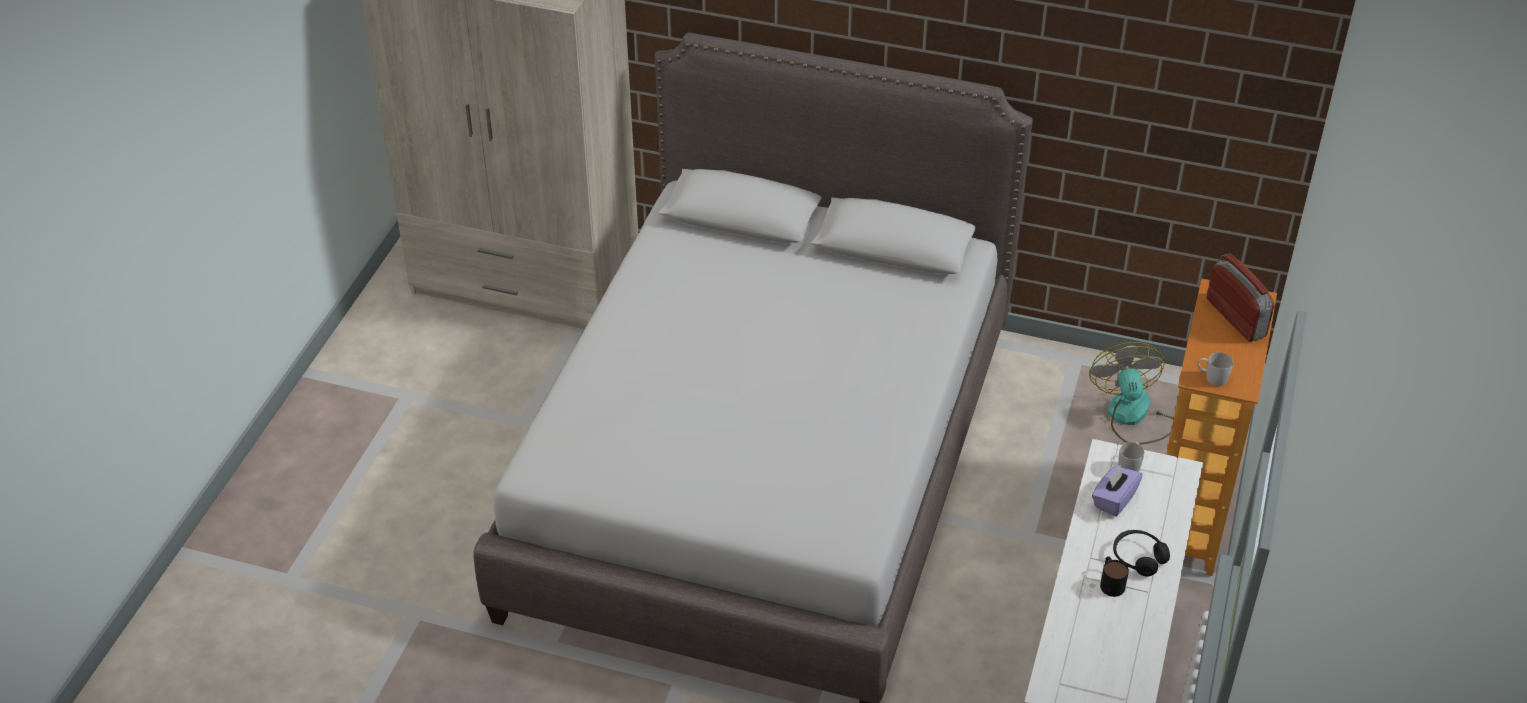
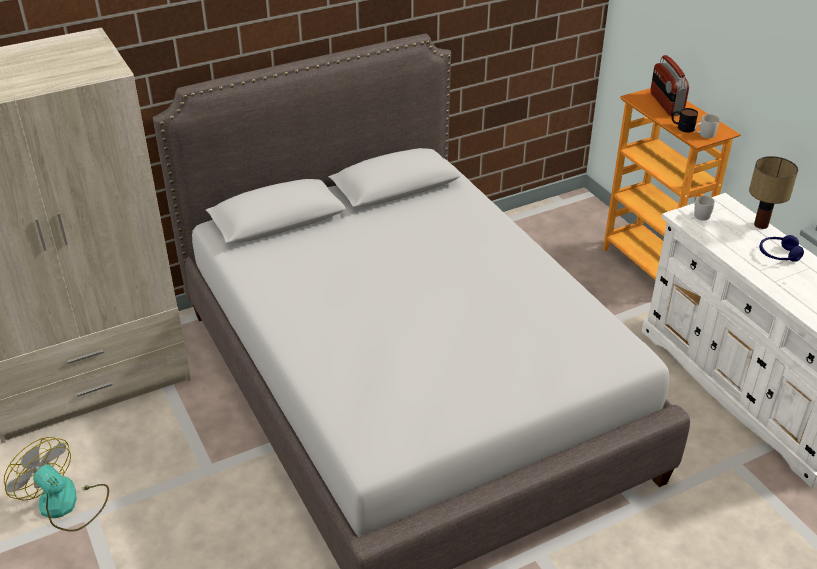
camera: 45 degrees left, 5 degrees down
(1110, 582) = (788, 275): mug -> mug (682, 127)
(1114, 500) = (721, 235): purple tissue box -> none
(1132, 417) = (555, 236): fan -> fan (66, 505)
(1138, 558) = (778, 255): black headphones -> blue headphones
(1176, 518) = (760, 225): none -> table lamp
(1236, 318) = (665, 104): radio -> radio turned 120 degrees counterclockwise

